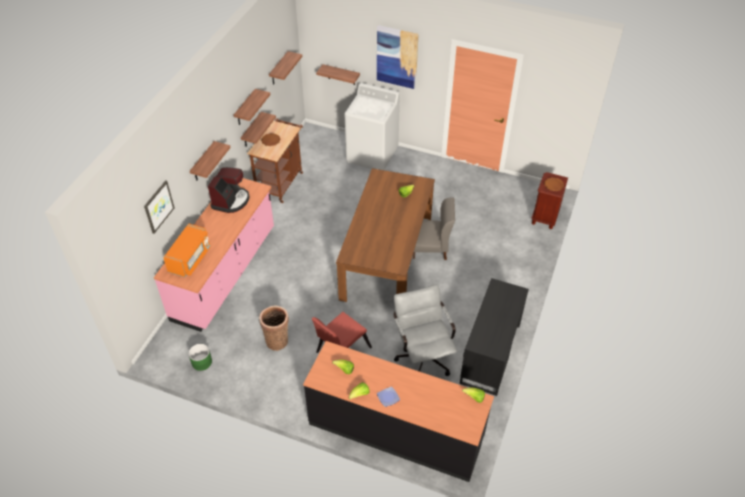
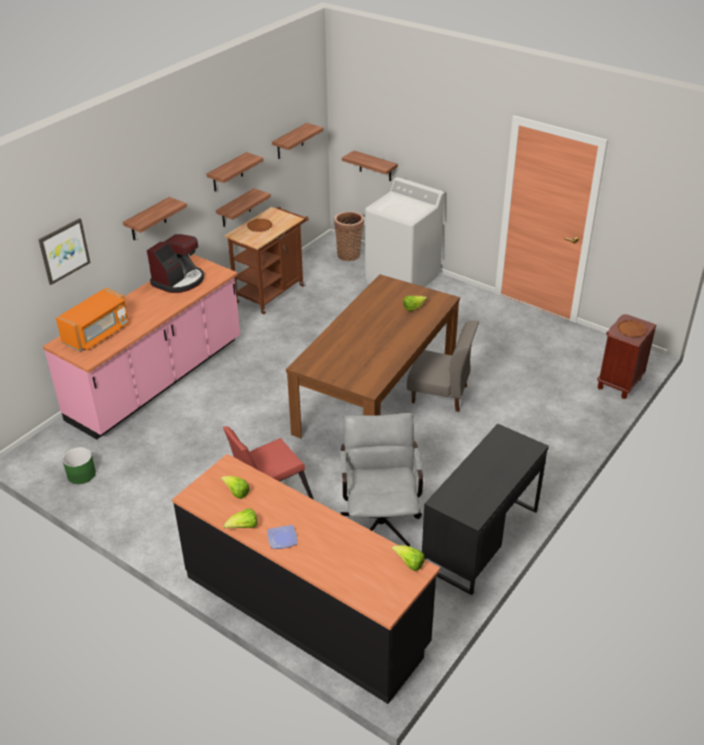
camera: 15 degrees right, 10 degrees down
(277, 340) = (190, 466): basket -> basket (349, 254)
(397, 57) = (444, 141): picture -> none

